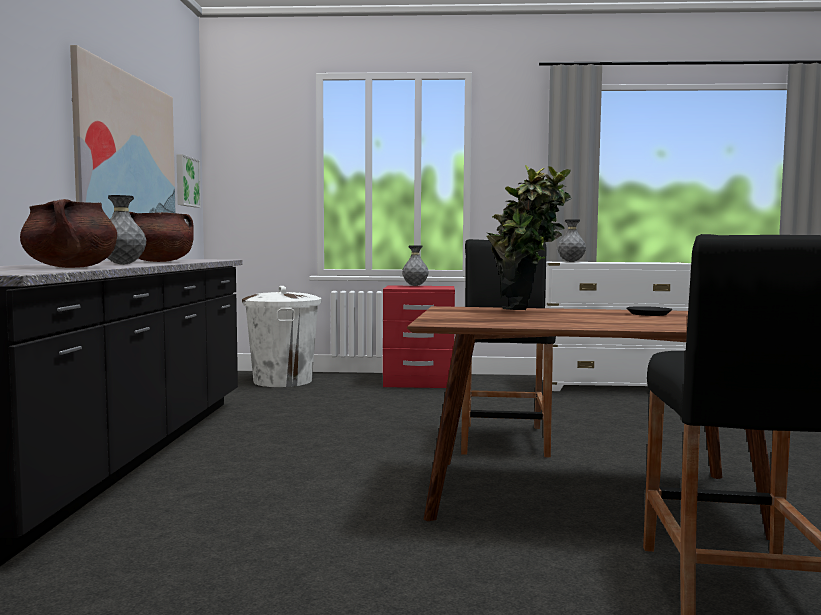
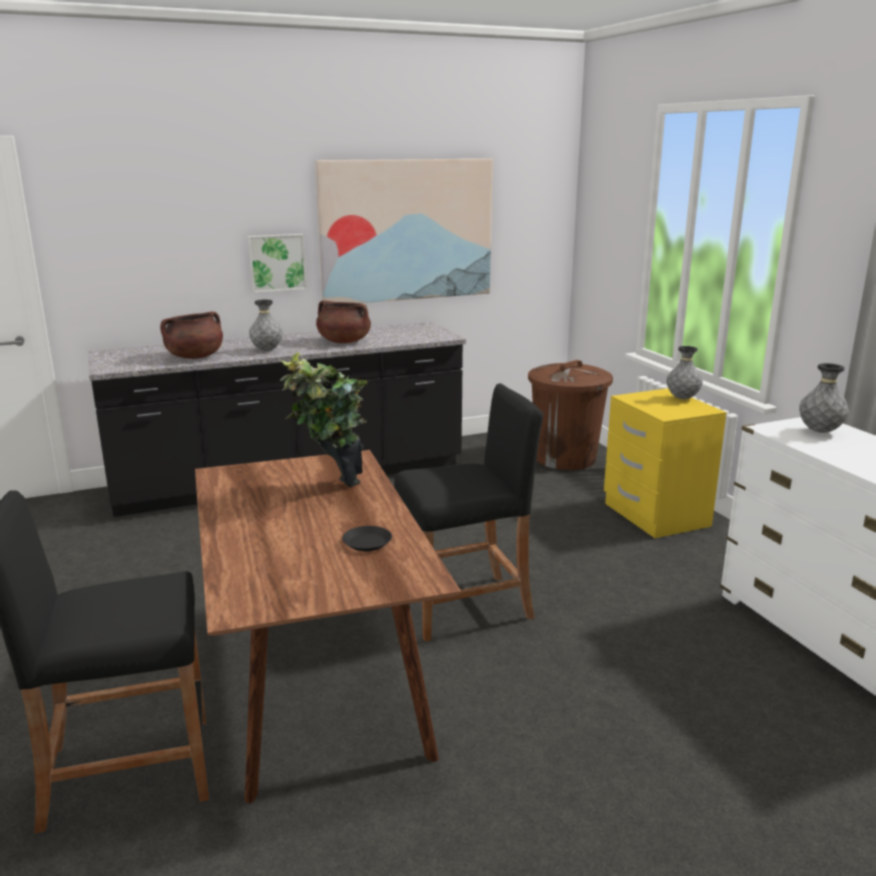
camera: 65 degrees right, 15 degrees up
(186, 181) = (528, 236): picture -> picture (277, 262)
(283, 381) = (565, 458): white trash can -> brown trash can
(419, 382) = (654, 515): red nightstand -> yellow nightstand

